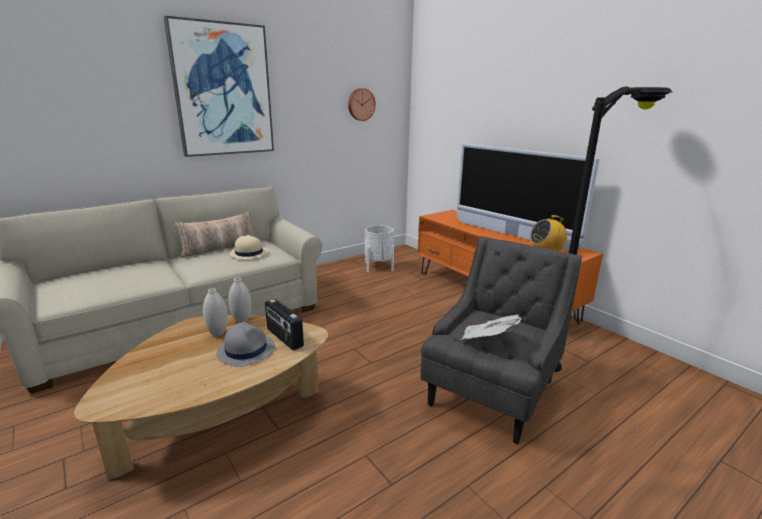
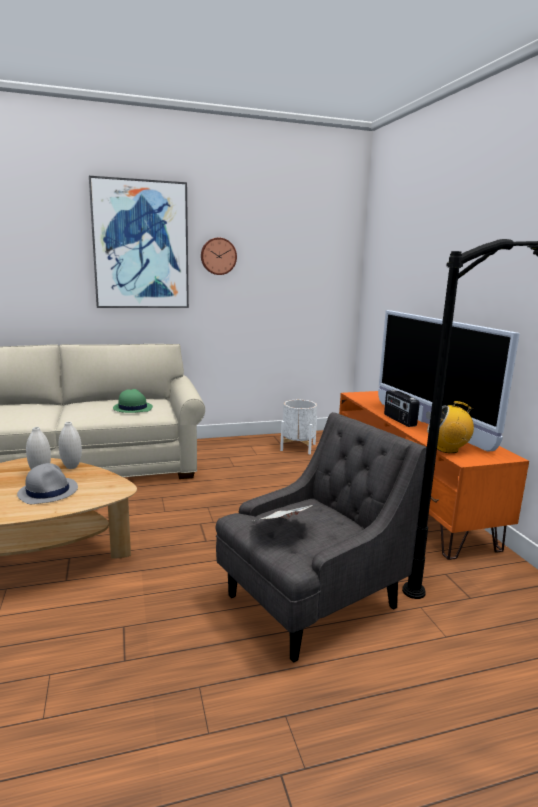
camera: 20 degrees right, 5 degrees down
(219, 248) = (112, 400): pillow -> none
(248, 253) = (132, 408): beige hat -> green hat
(284, 338) = (91, 488): radio -> radio (399, 420)
(361, 104) = (296, 264): wall clock -> wall clock (218, 256)

